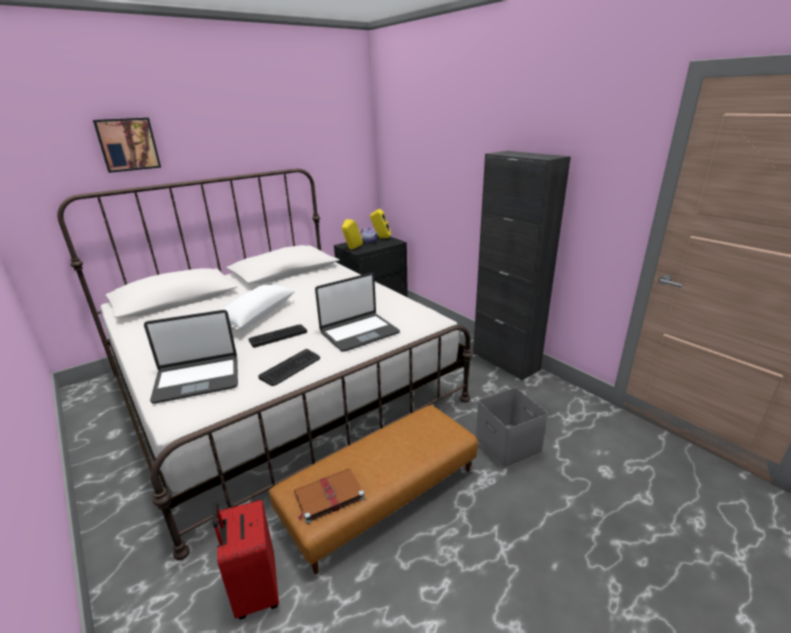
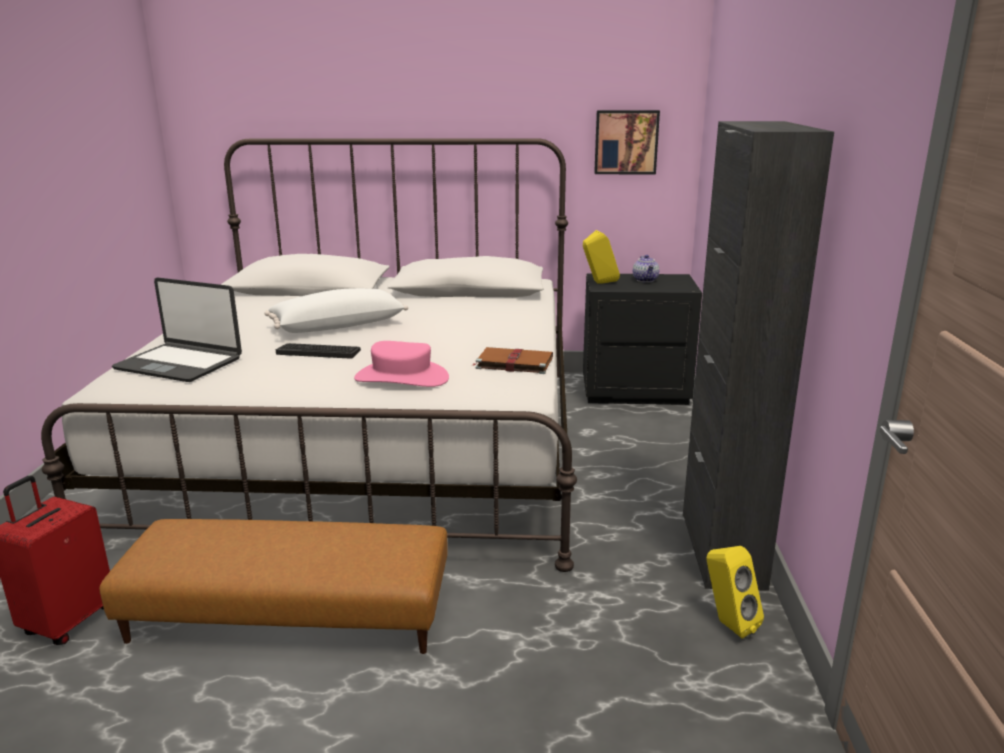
camera: 40 degrees right, 5 degrees down
(128, 144) = (316, 84): picture -> picture (626, 142)
(291, 368) = (265, 385): keyboard -> none
(328, 496) = (177, 553): brown book -> brown book (513, 363)
(359, 332) = (402, 378): laptop -> pink hat
(381, 238) = (673, 279): yellow speaker -> yellow speaker (727, 624)
(509, 445) = (531, 658): grey storage box -> none

